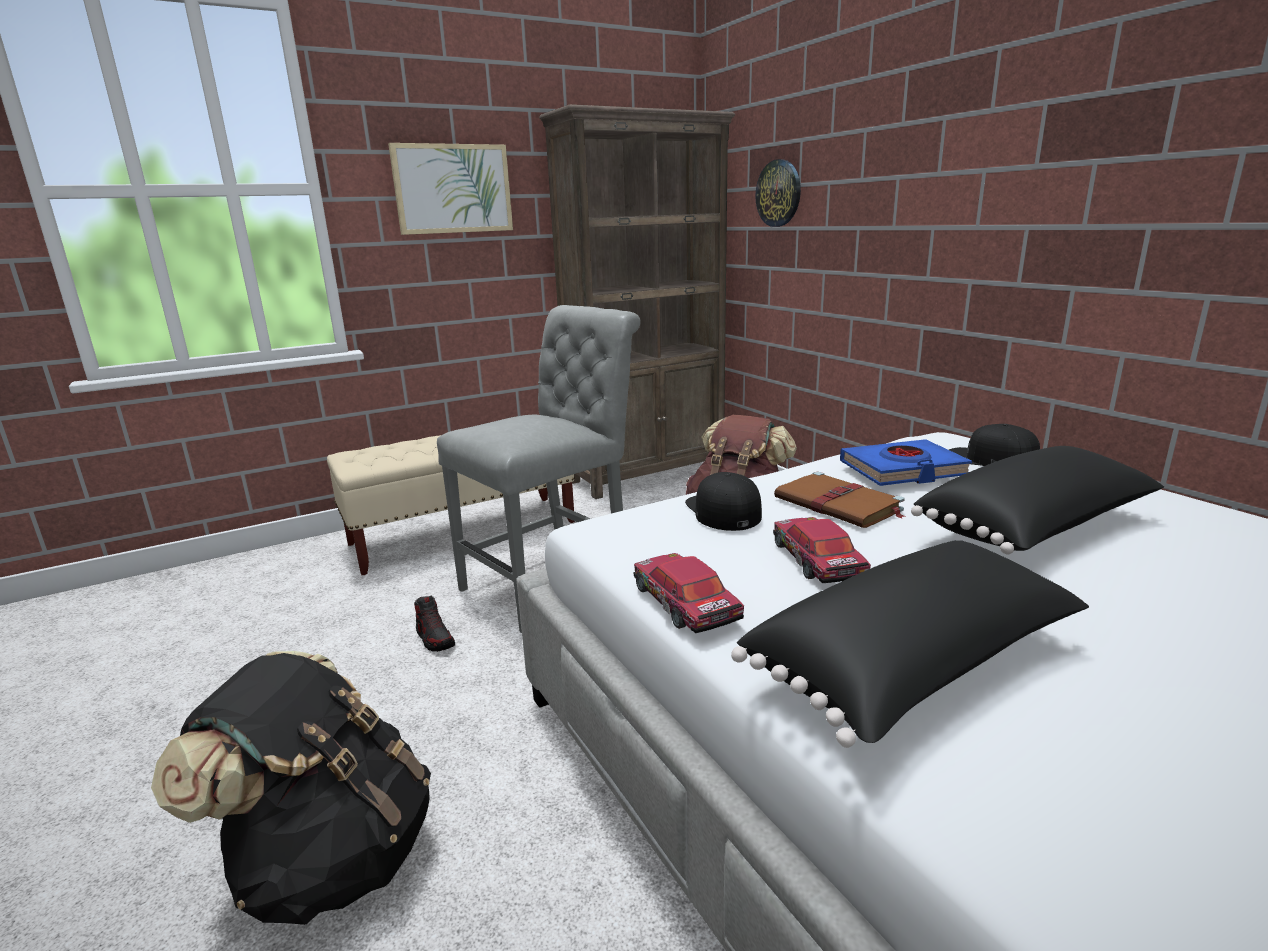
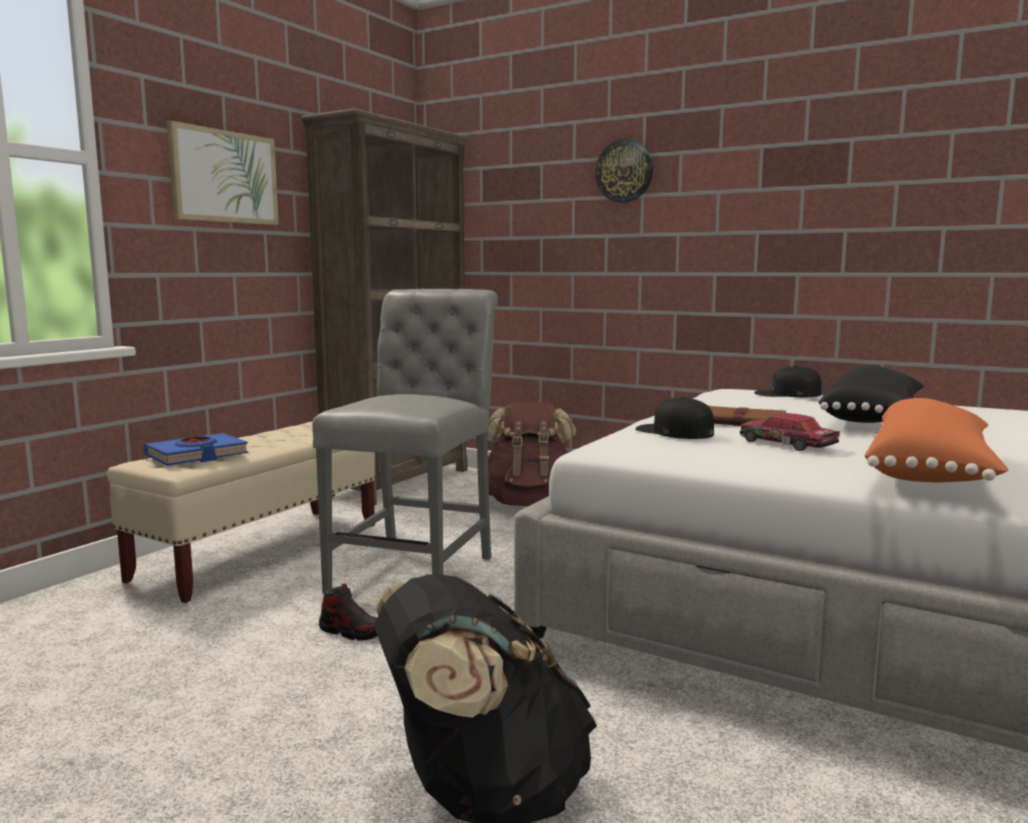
camera: 30 degrees left, 10 degrees down
(685, 605) = (754, 470): toy car -> none
(779, 193) = (520, 207): wall clock -> wall clock (624, 171)
(903, 470) = (748, 402): blue book -> blue book (197, 456)
(915, 668) = (931, 472): black pillow -> orange pillow

